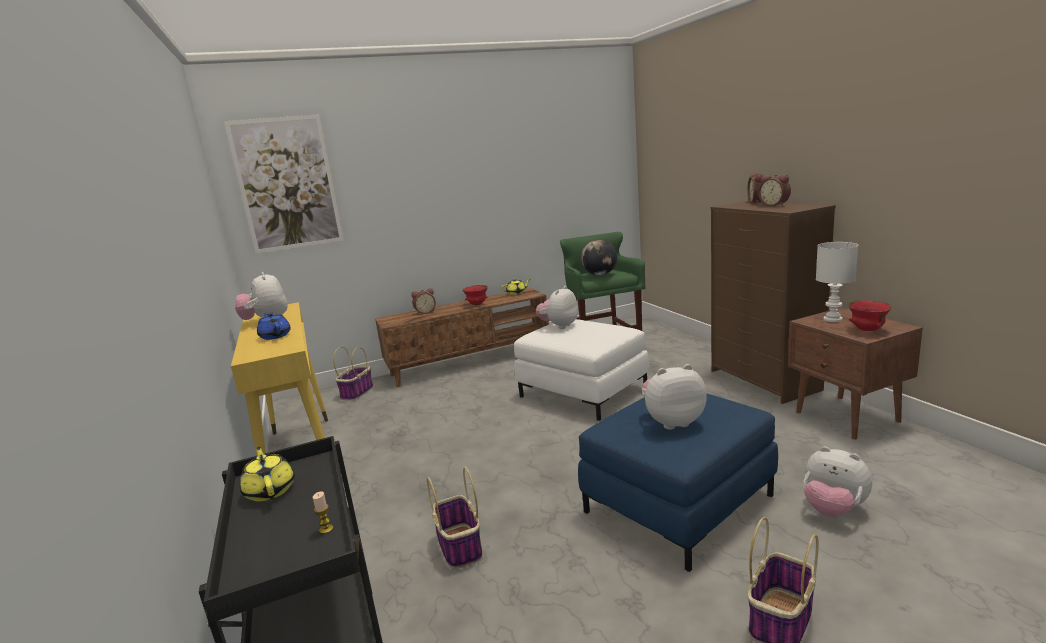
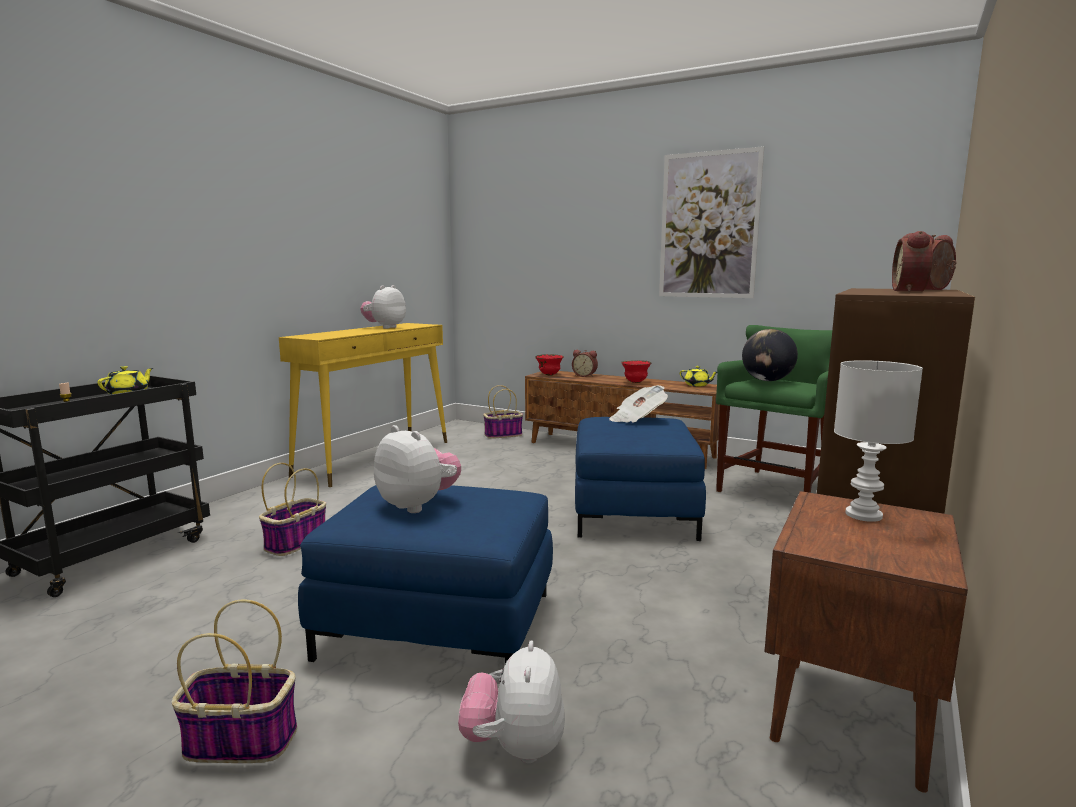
camera: 50 degrees right, 5 degrees down
(275, 336) = (349, 333): blue teapot -> none
(287, 184) = (498, 222): picture -> picture (709, 225)
(559, 326) = (637, 419): plush toy -> newspaper
(583, 392) = (634, 512): white ottoman -> blue ottoman
(867, 330) = (847, 543): red bowl -> red bowl (549, 375)

